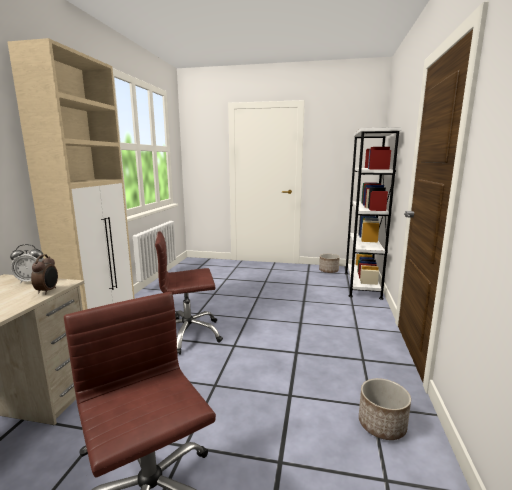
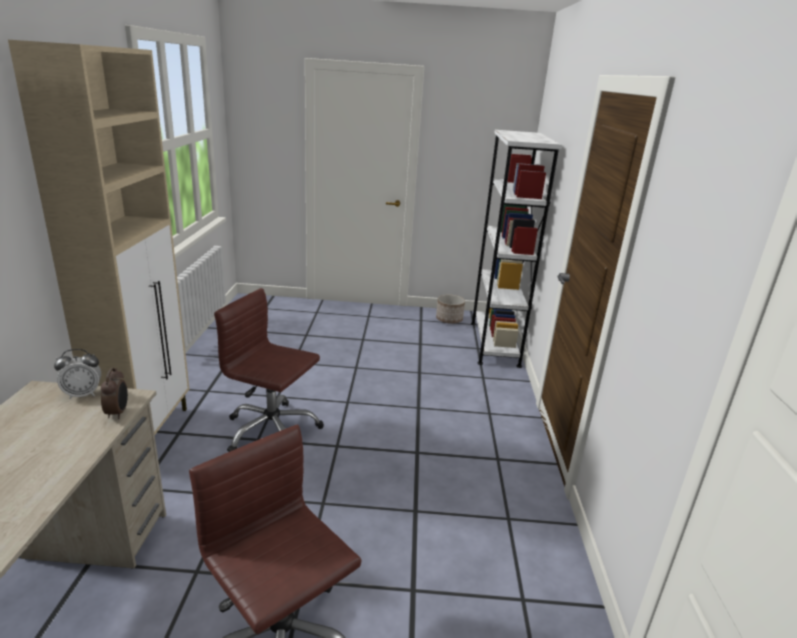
camera: 10 degrees left, 10 degrees up
(188, 334) = (272, 431): brown office chair -> brown office chair turned 45 degrees clockwise
(382, 425) = (519, 540): planter -> none

